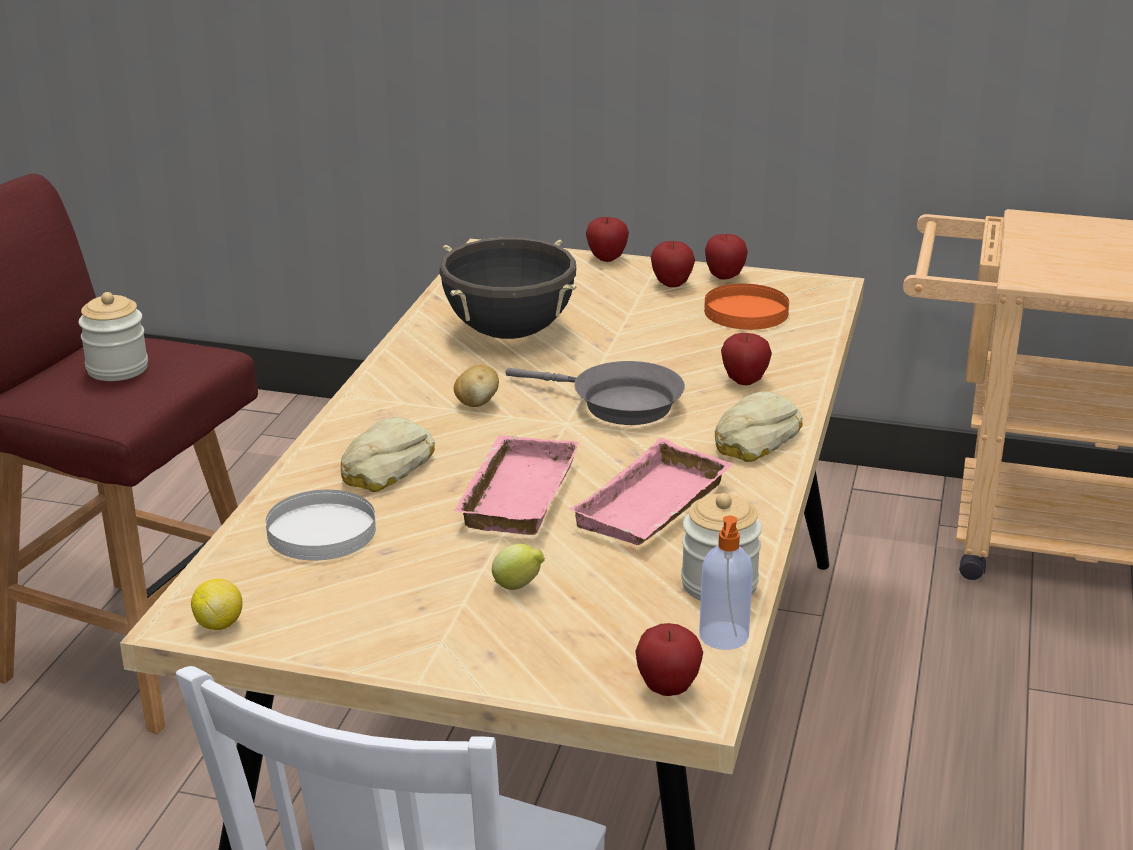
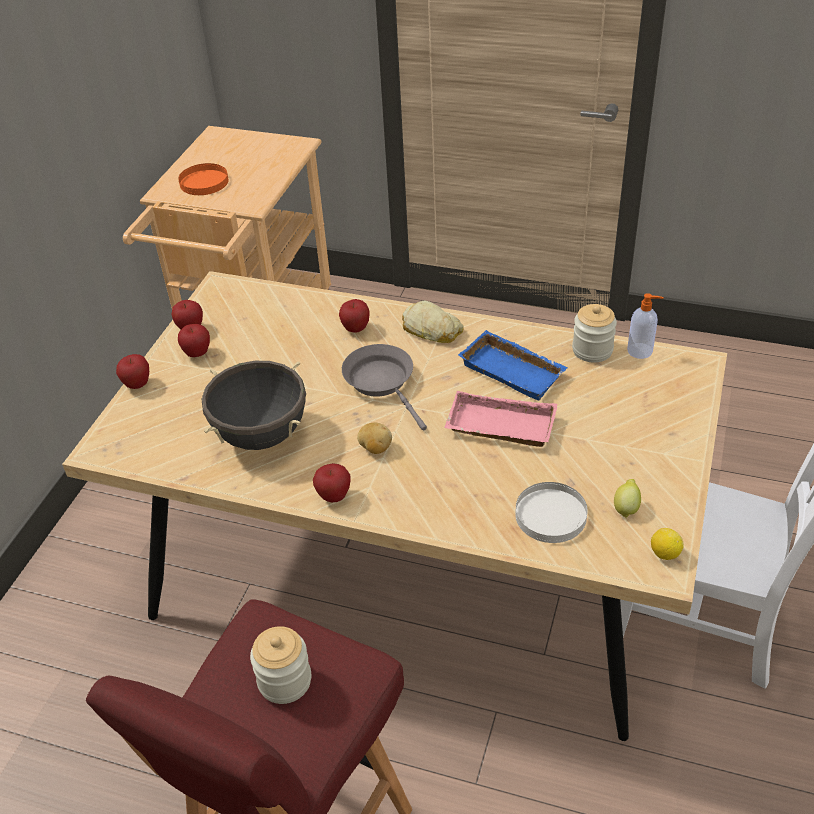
camera: 85 degrees left, 15 degrees up
(384, 466) = (464, 490): bread -> none
(518, 586) = (604, 424): lemon -> lemon (626, 508)
(618, 404) = (382, 382): grey frying pan -> grey frying pan turned 60 degrees counterclockwise
(655, 508) = (514, 370): pink tray -> blue tray
(668, 688) = (688, 371): apple -> apple (334, 496)
(746, 312) = (252, 322): orange plate -> orange plate (204, 182)

